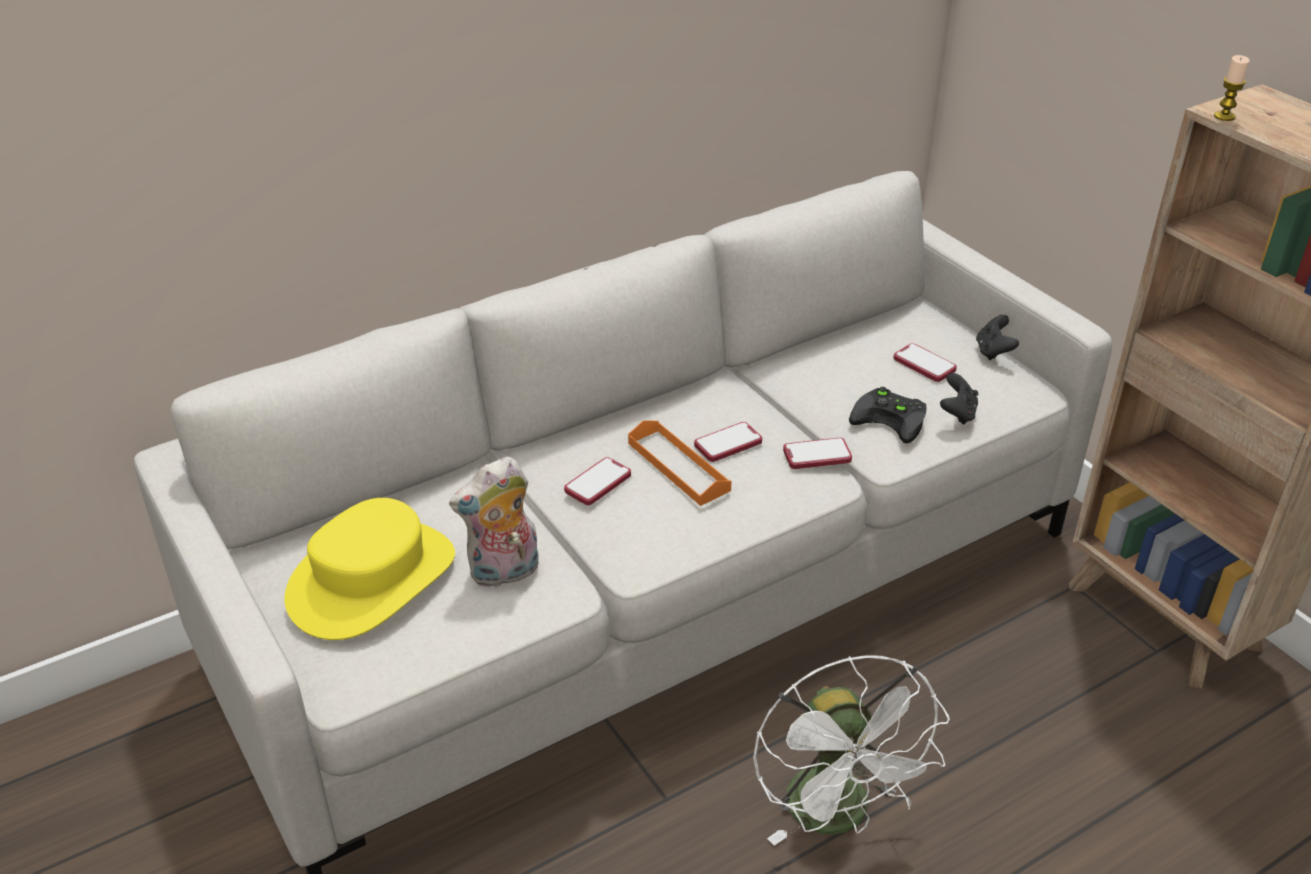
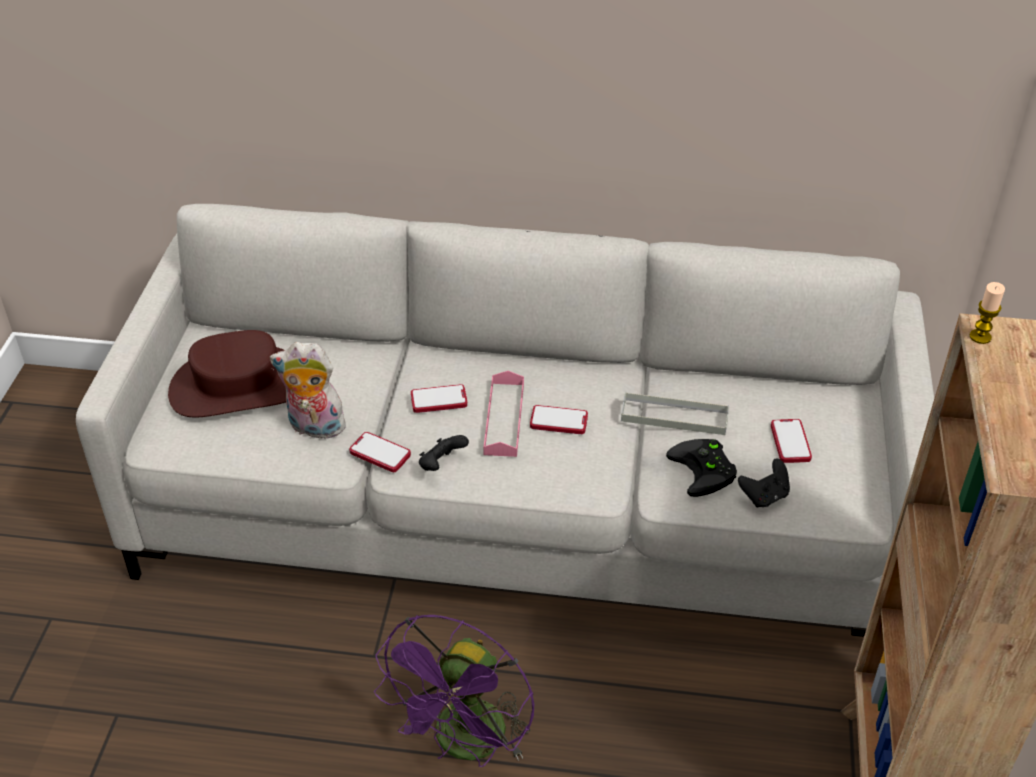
camera: 40 degrees right, 5 degrees up
(371, 579) = (238, 386): yellow hat -> brown hat
(678, 466) = (504, 418): orange tray -> pink tray
(815, 391) = (674, 417): none -> grey tray
(817, 455) = (612, 466): phone -> phone (380, 453)
(838, 817) = (466, 745): white fan -> purple fan
(993, 351) = (867, 463): black game controller -> black game controller (441, 465)

